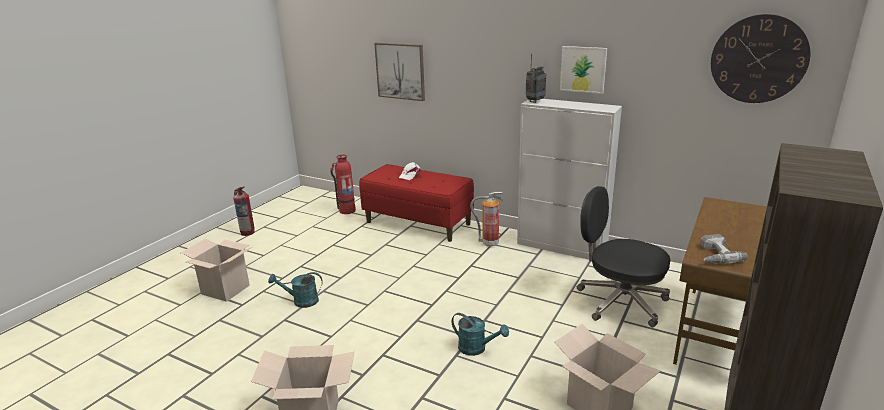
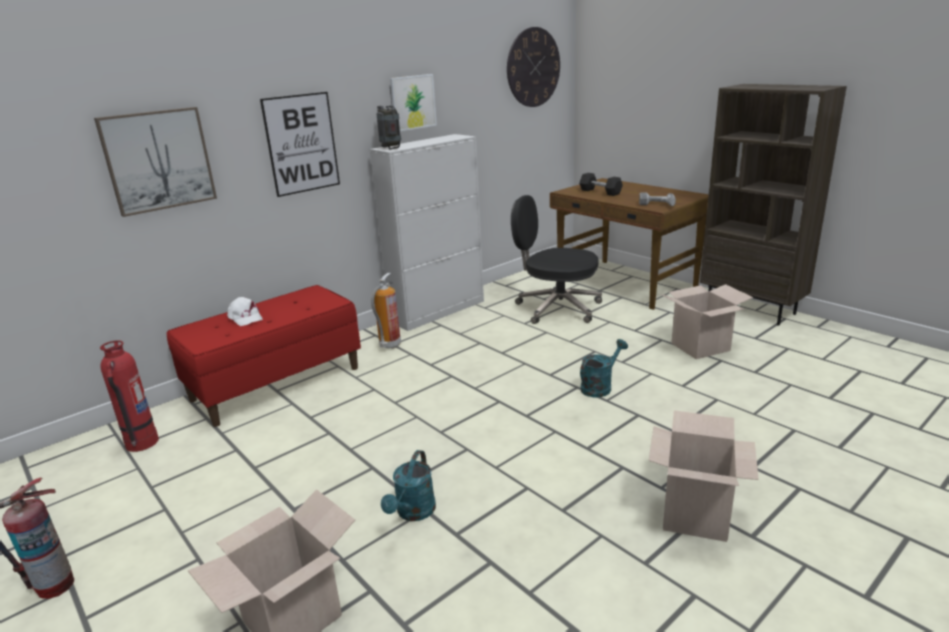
camera: 70 degrees left, 0 degrees up
(482, 81) = (301, 144): none -> picture
(619, 301) = (556, 308): black office chair -> black office chair turned 60 degrees clockwise
(736, 219) = (600, 192): none -> black dumbbell

